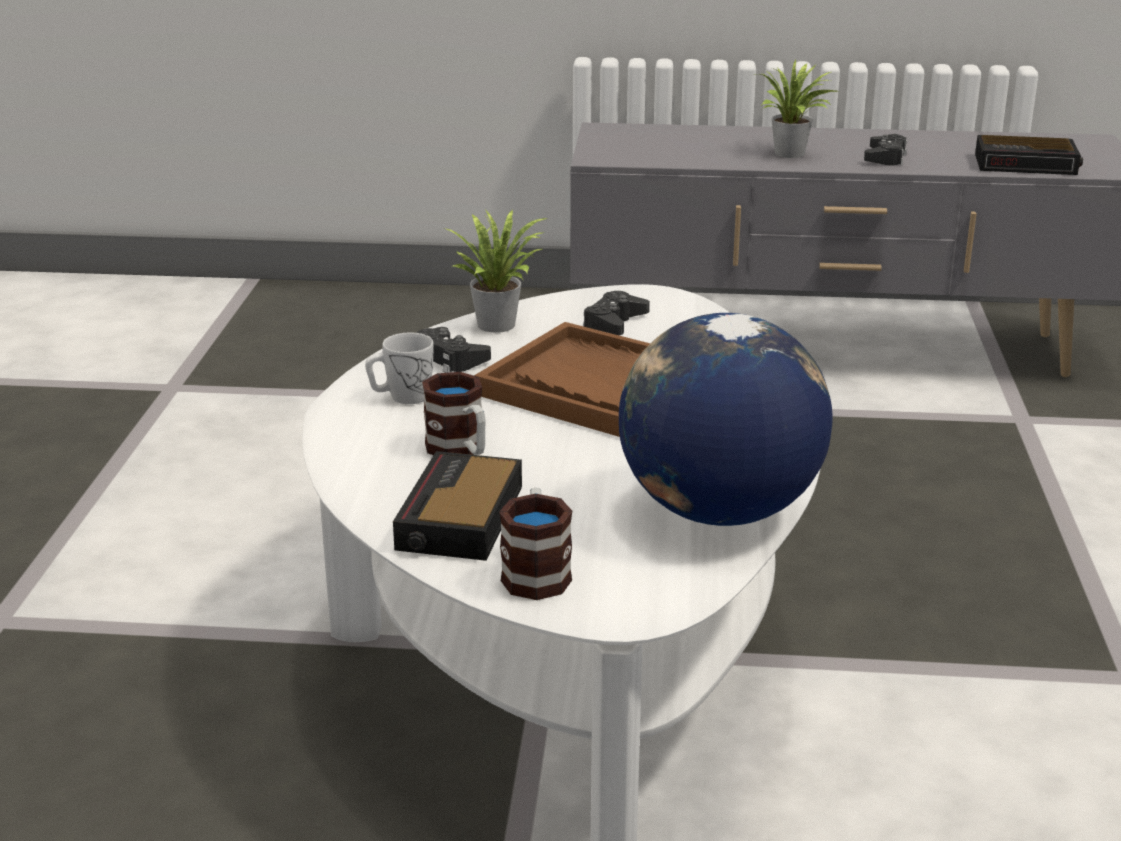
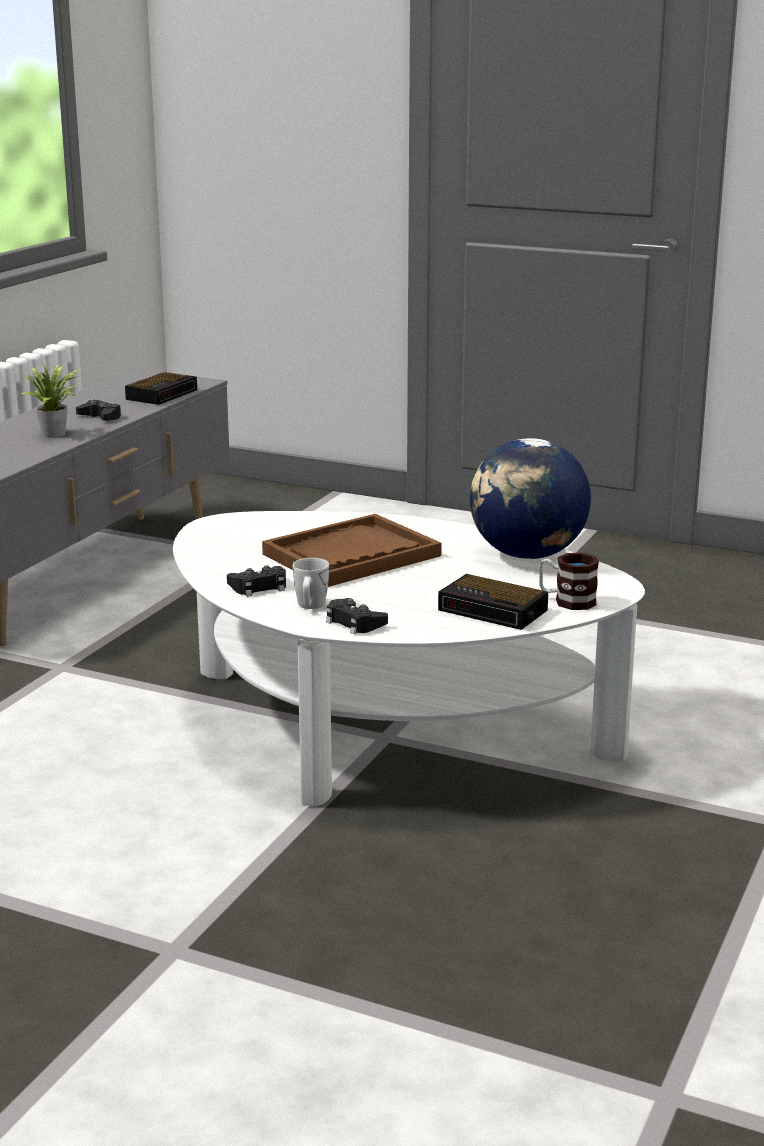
camera: 70 degrees left, 5 degrees down
(461, 450) = (405, 600): mug -> none
(499, 323) = (213, 567): potted plant -> none
(614, 323) = (250, 538): black game controller -> black game controller (354, 623)

